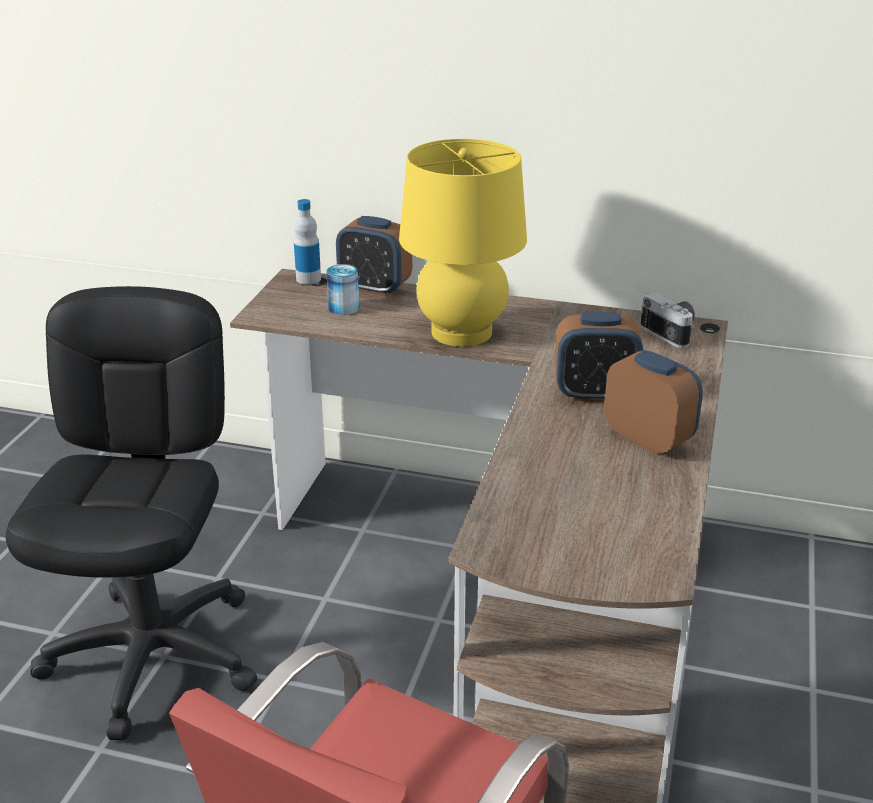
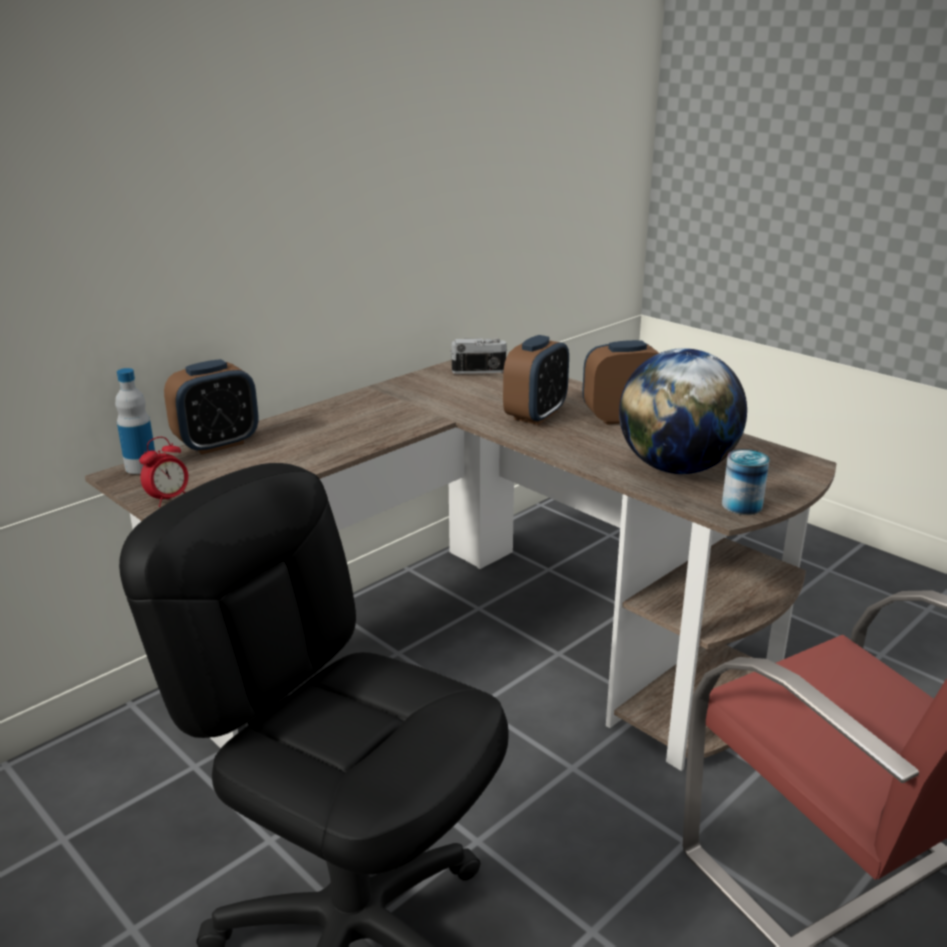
camera: 60 degrees left, 5 degrees down
(273, 306) = (169, 499): none -> alarm clock
(344, 308) = (234, 467): can -> can (742, 505)
(461, 332) = (366, 432): yellow table lamp -> none
(557, 498) = (676, 468): none -> globe

